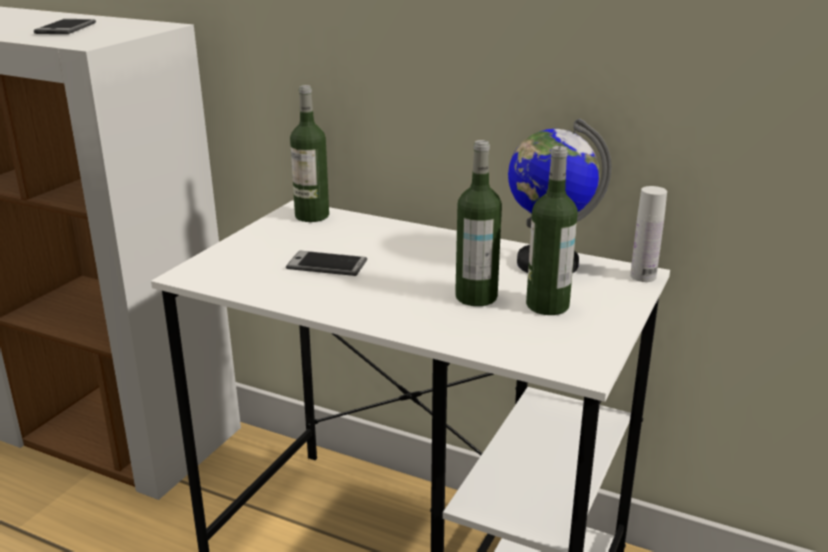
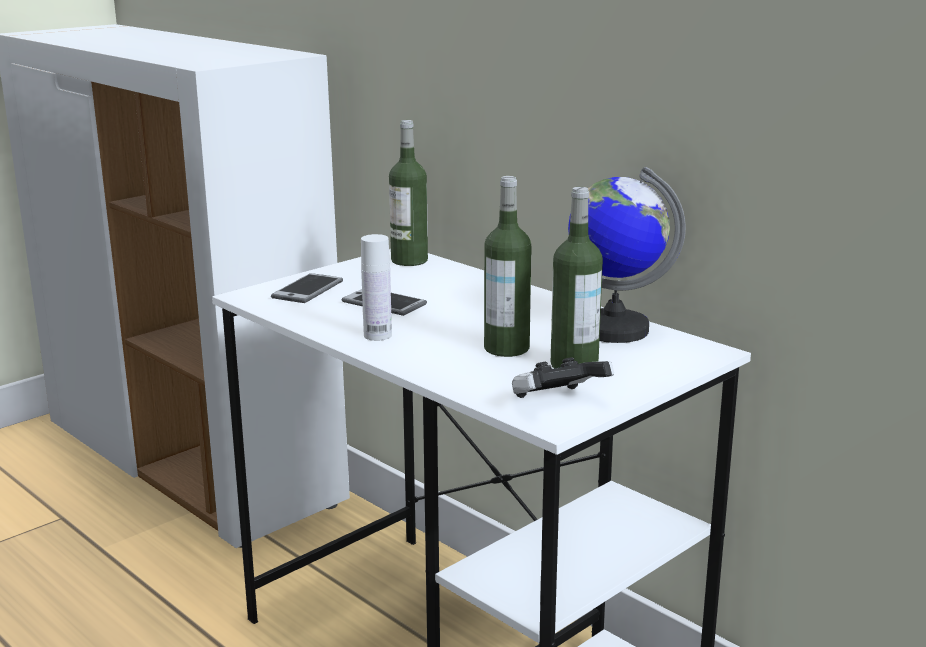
camera: 20 degrees right, 5 degrees down
(66, 28) = (205, 52): phone -> phone (307, 290)
(568, 347) = (558, 402): none -> game controller
(643, 276) = (710, 354): white bottle -> white bottle (377, 335)

